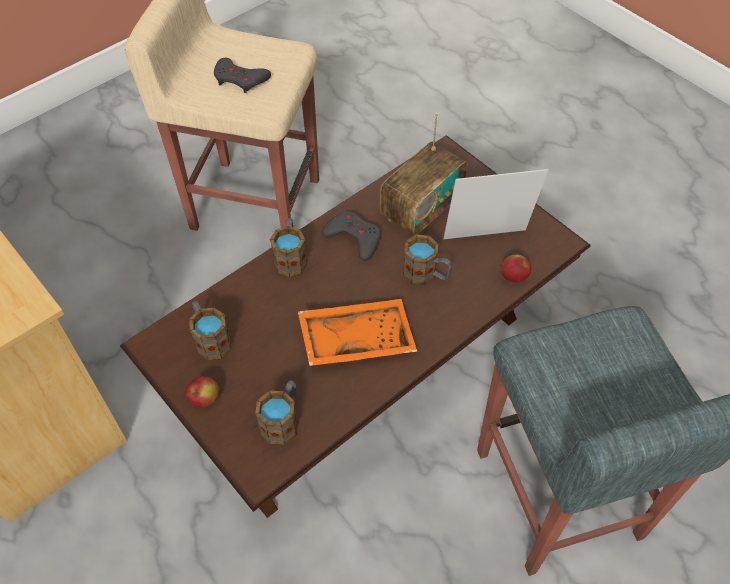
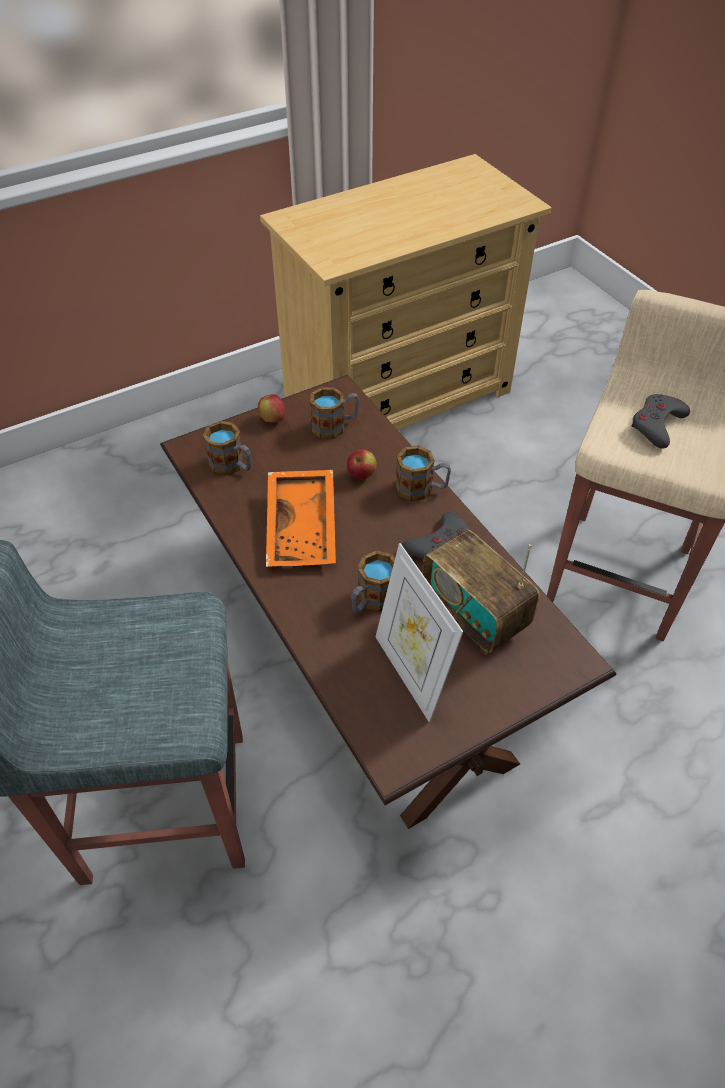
camera: 100 degrees right, 5 degrees down
(486, 241) = (411, 673): picture frame -> picture frame turned 150 degrees clockwise
(513, 277) = (348, 689): apple -> apple (361, 475)

